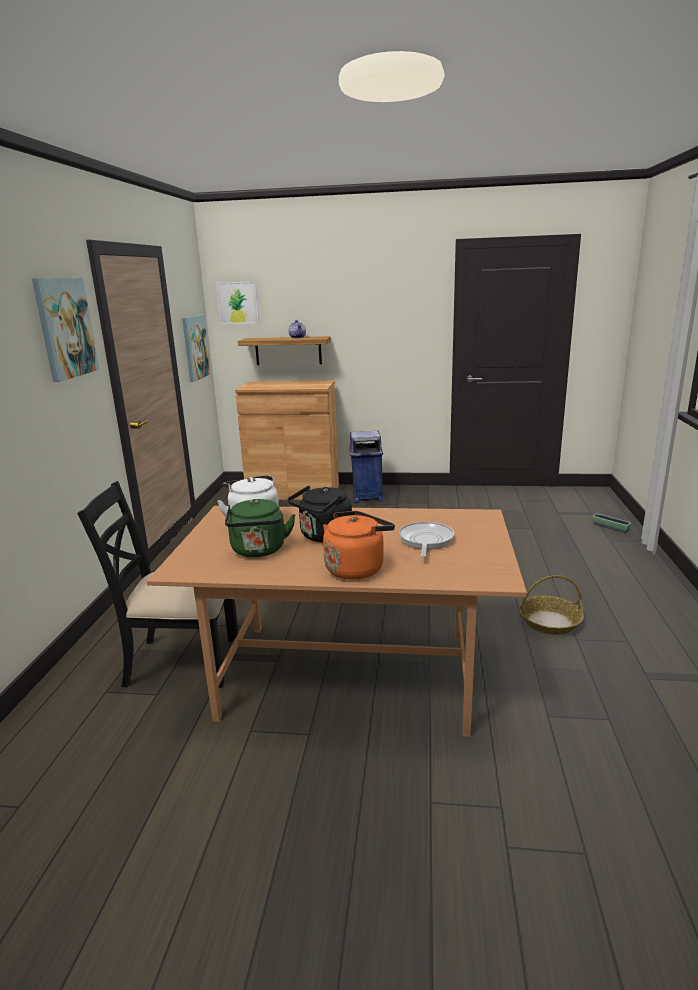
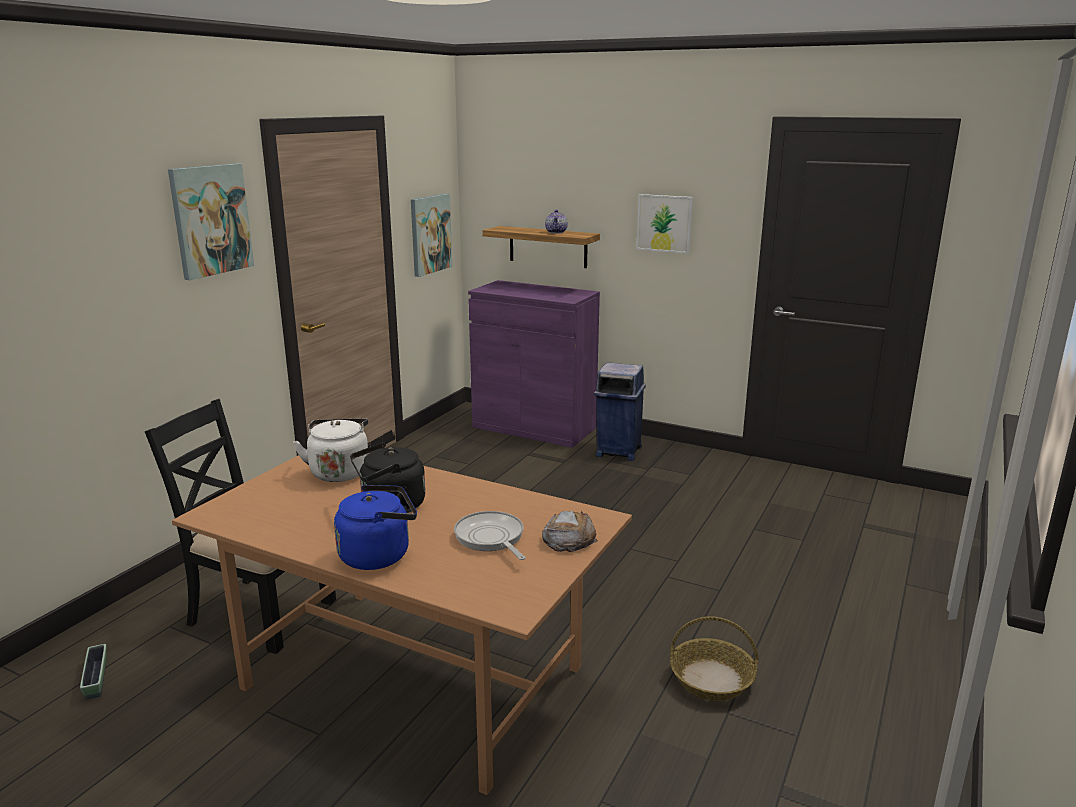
camera: 20 degrees right, 0 degrees up
(238, 303) = (494, 181): picture -> picture (664, 223)
(259, 551) = (306, 509): green kettle -> none
(293, 492) = (534, 427): brown cabinet -> purple cabinet
(356, 568) = (379, 555): orange kettle -> blue kettle
(425, 541) = (491, 538): frying pan -> frying pan turned 60 degrees counterclockwise
(479, 530) = (569, 538): none -> bread
(610, 527) = (924, 563): planter -> planter (96, 679)

